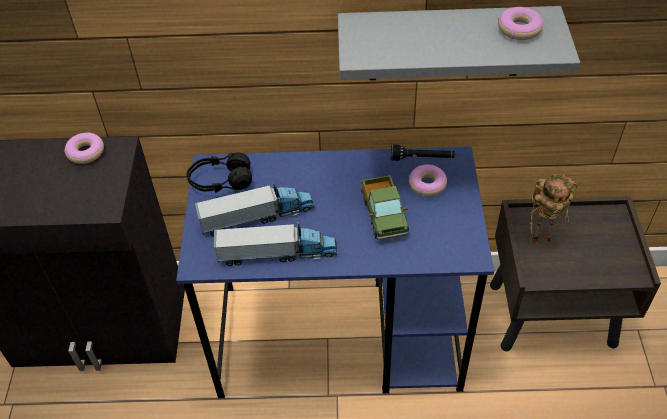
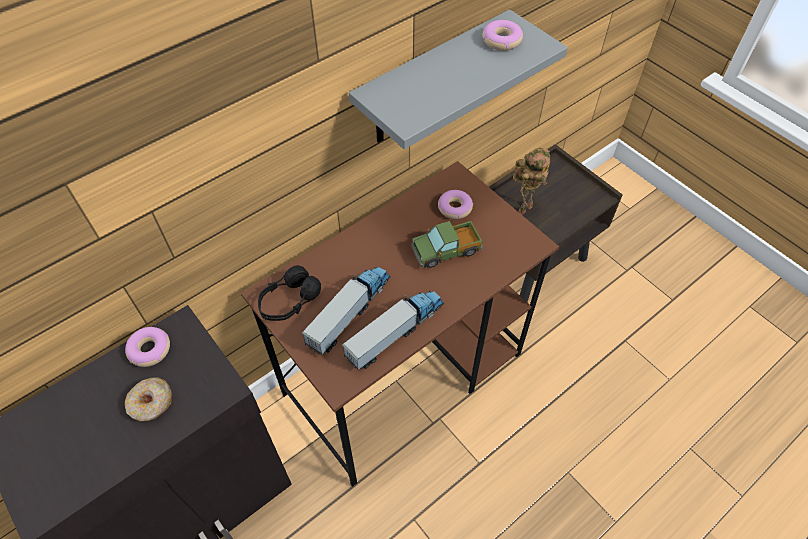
camera: 40 degrees left, 5 degrees up
(53, 188) = (151, 403): none -> donut
(341, 337) = (405, 372): blue desk -> brown desk
(383, 215) = (446, 251): toy truck -> toy truck turned 120 degrees clockwise
(422, 159) = (432, 190): black flashlight -> none

